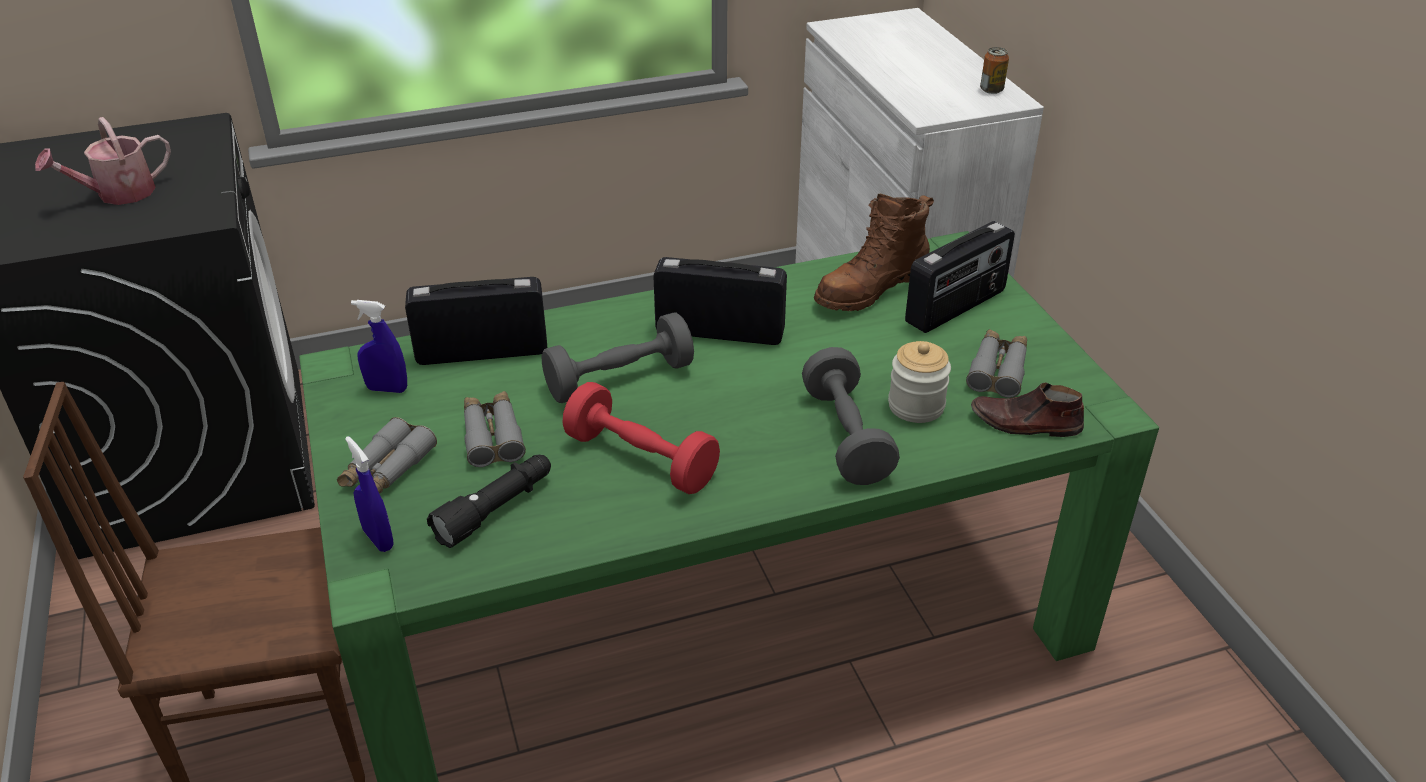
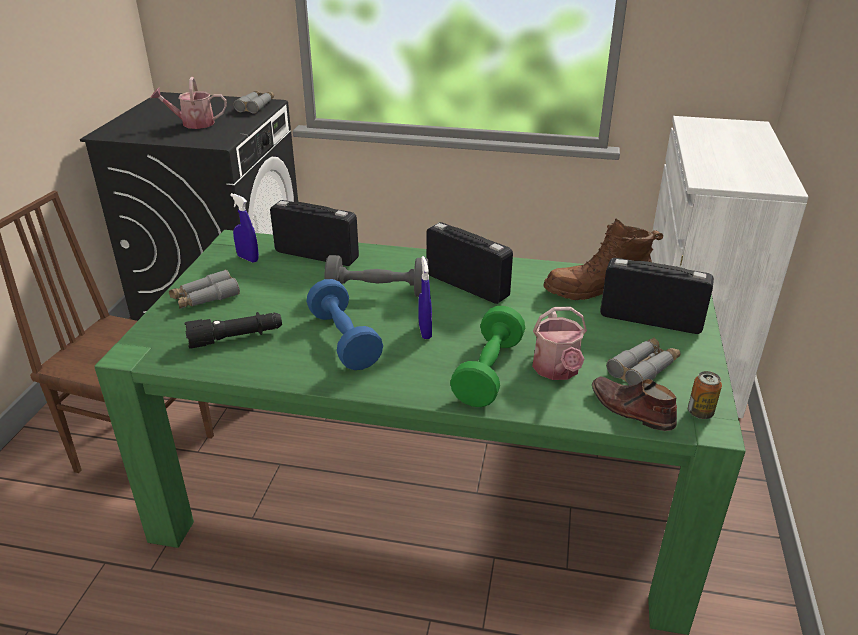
camera: 30 degrees right, 5 degrees down
(378, 539) = (162, 331): blue spray bottle -> blue spray bottle (425, 331)
(492, 436) = (275, 299): grey binoculars -> grey binoculars (256, 106)
(641, 459) = (344, 340): red dumbbell -> blue dumbbell
(846, 436) = (488, 372): grey dumbbell -> green dumbbell
(916, 406) = (557, 370): jar -> watering can
(956, 307) = (650, 319): radio -> radio turned 150 degrees counterclockwise
(991, 90) = (774, 178): can -> can (700, 413)

